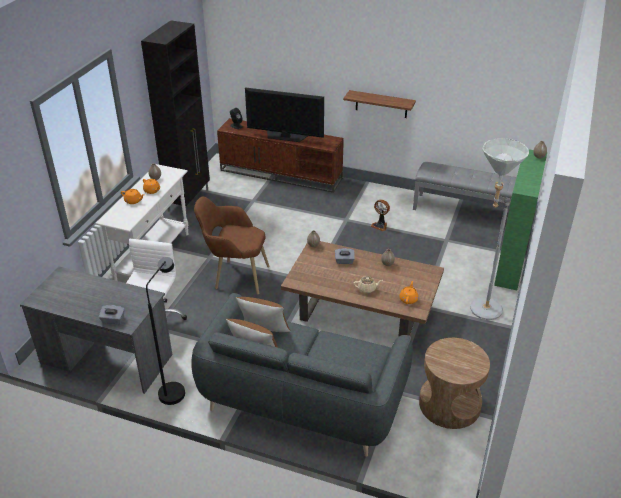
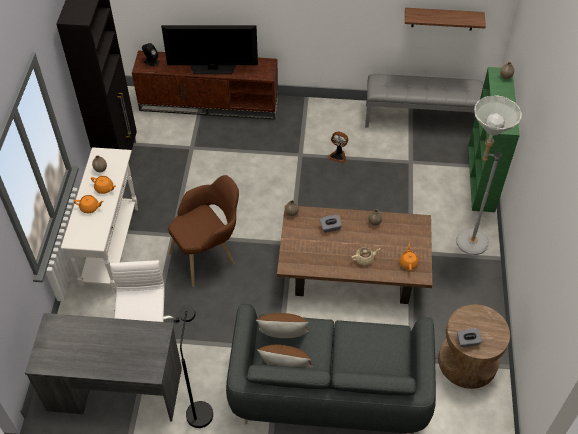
camera: 15 degrees left, 15 degrees up
(113, 320) = (134, 370): grey tissue box -> grey tissue box (467, 342)
(234, 276) = (209, 255): brown armchair -> brown armchair turned 150 degrees clockwise
(381, 104) = (319, 22): shelf -> shelf (443, 19)

